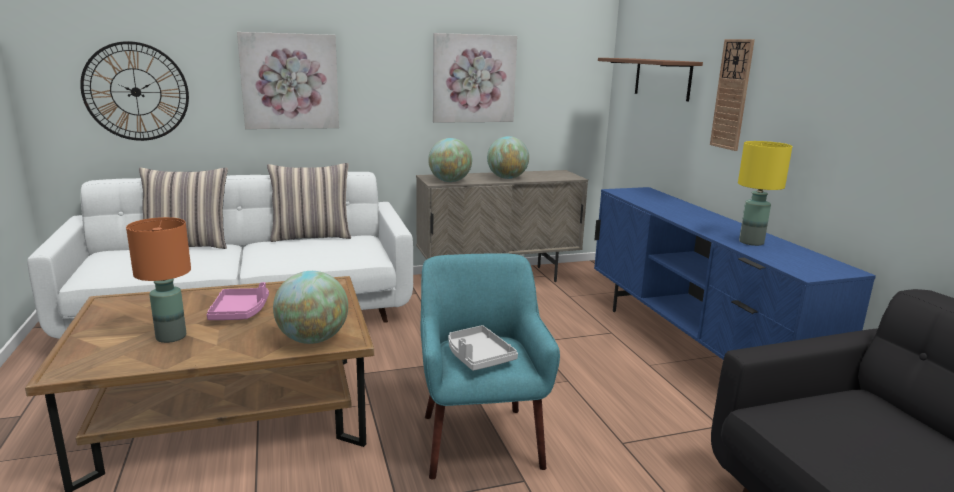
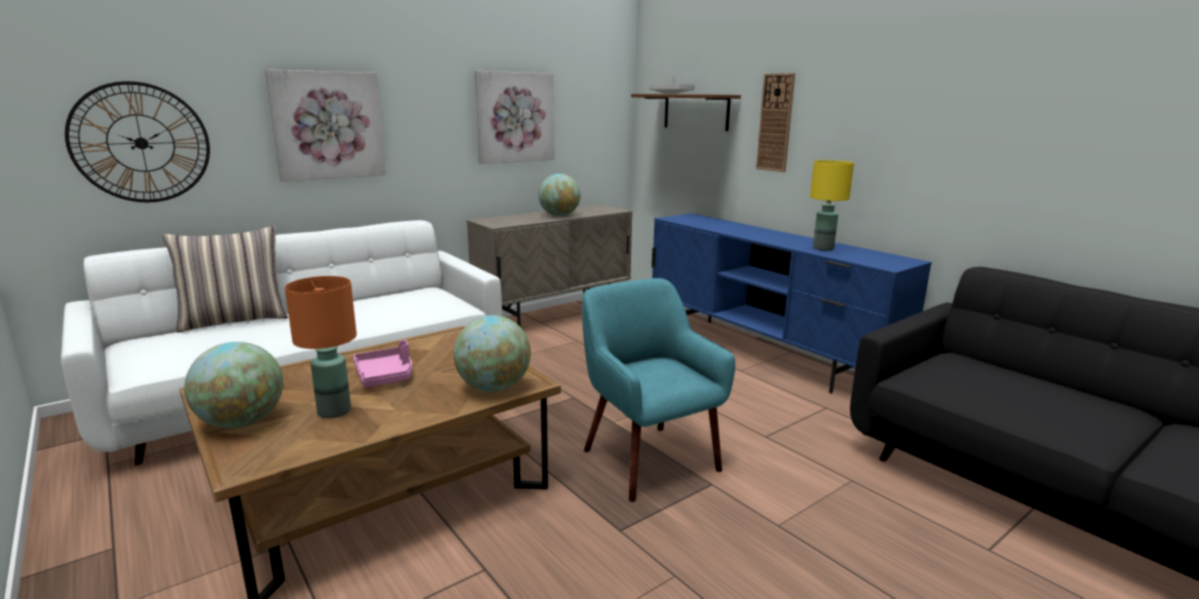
camera: 20 degrees left, 0 degrees up
(312, 236) = (374, 295): pillow -> none
(450, 181) = (509, 223): globe -> globe (242, 423)
(478, 357) = (656, 377): grey tray -> grey tray (670, 94)

